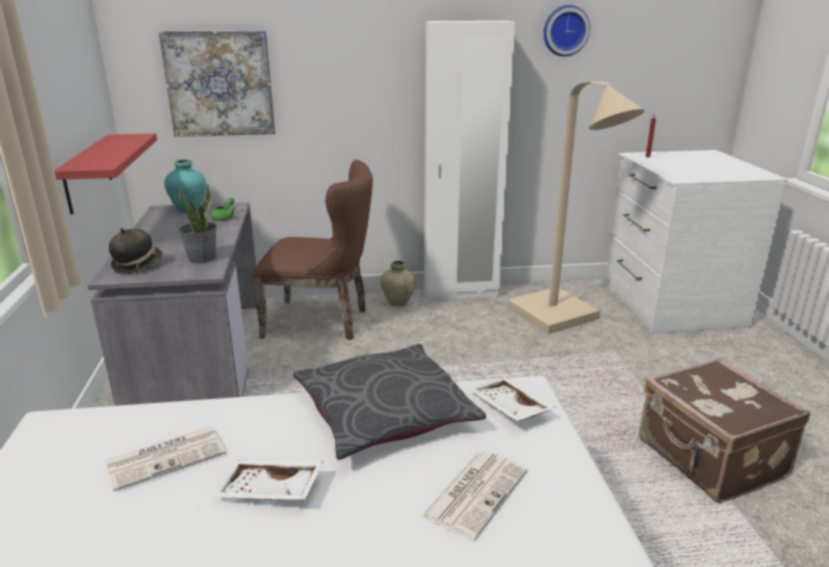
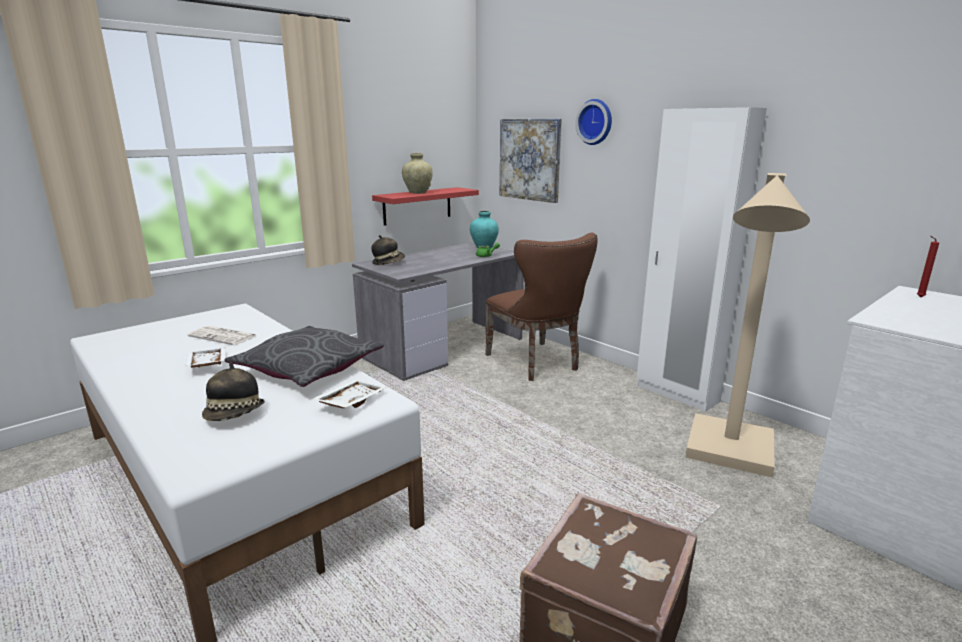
camera: 55 degrees right, 5 degrees down
(202, 258) = (417, 269): potted plant -> none
(398, 302) = (610, 376): beige vase -> beige vase (417, 192)
(475, 492) = (235, 415): newspaper -> hat
(565, 30) = (844, 120): wall clock -> wall clock (595, 122)

